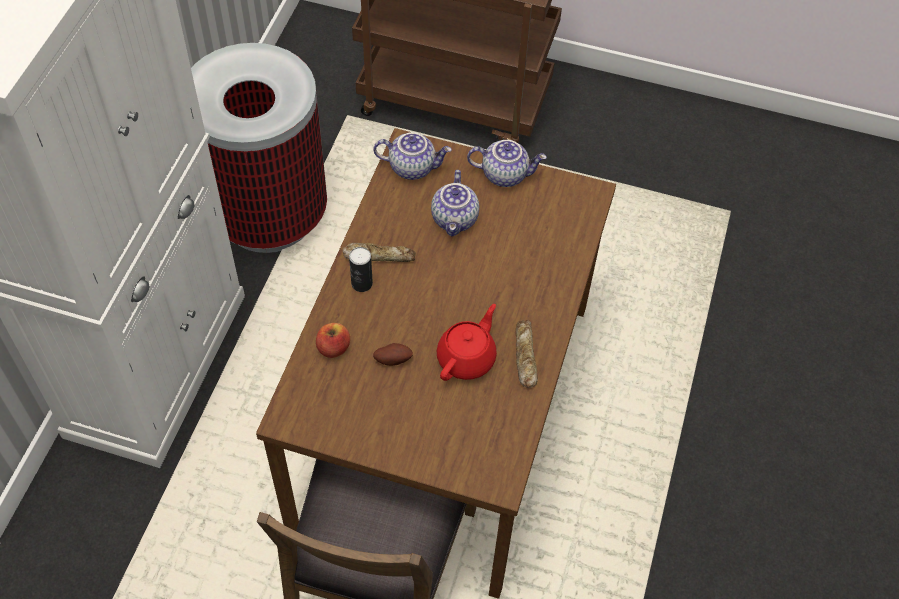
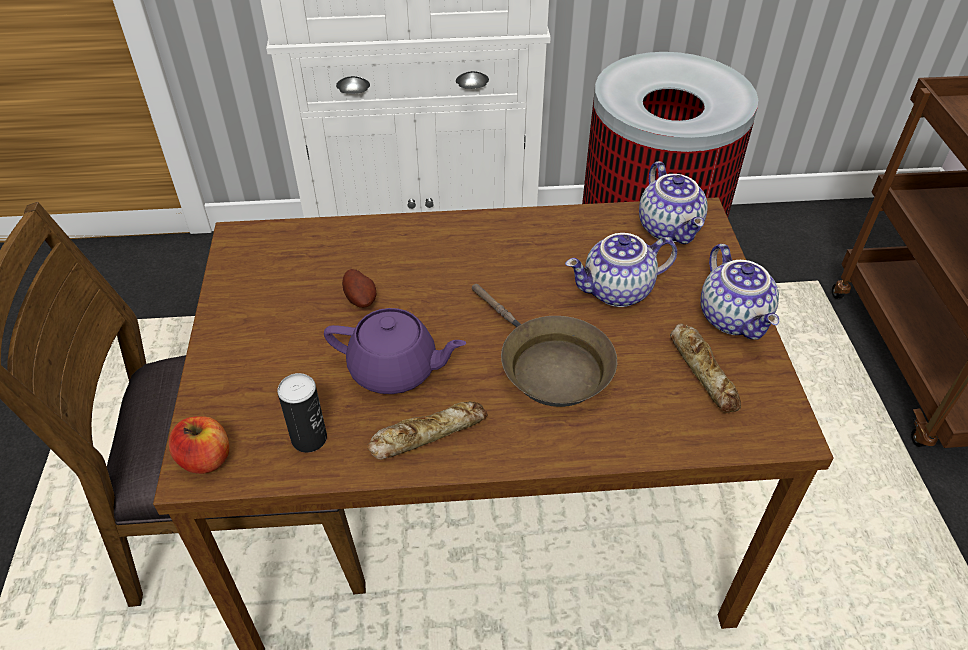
camera: 70 degrees right, 10 degrees down
(333, 348) = (354, 244): apple -> apple (205, 459)
(362, 283) = (461, 239): can -> can (309, 438)
(378, 255) = (511, 241): bread -> bread (704, 371)
(467, 358) = (395, 370): red teapot -> purple teapot
(500, 279) = (548, 366): none -> brown frying pan

